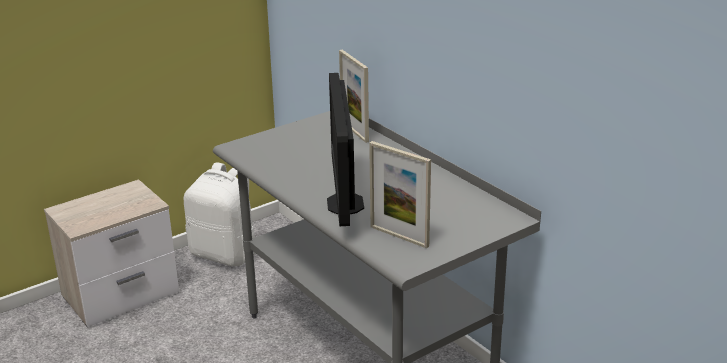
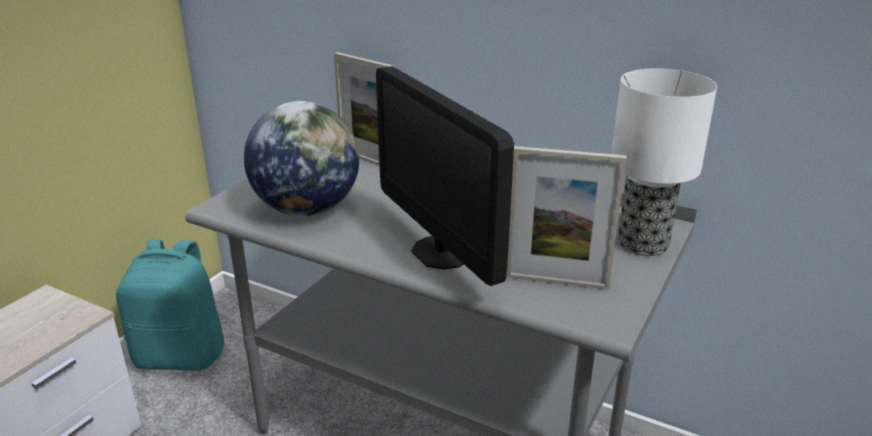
camera: 25 degrees left, 0 degrees up
(226, 254) = (182, 355): white backpack -> turquoise backpack
(286, 159) = (307, 209): none -> globe
(485, 226) = (644, 243): none -> table lamp

